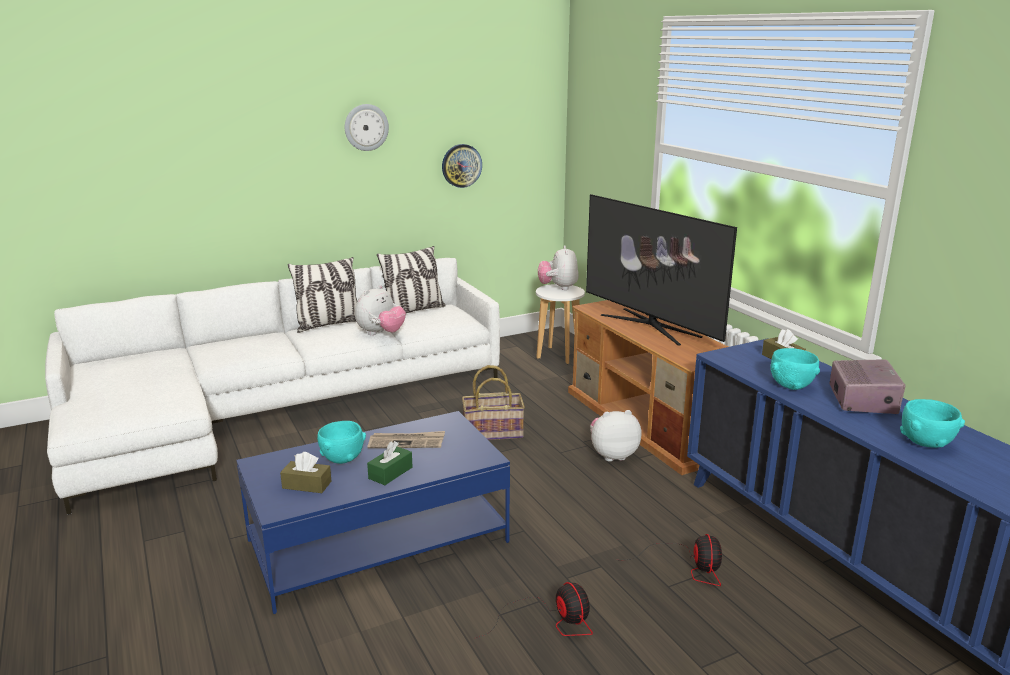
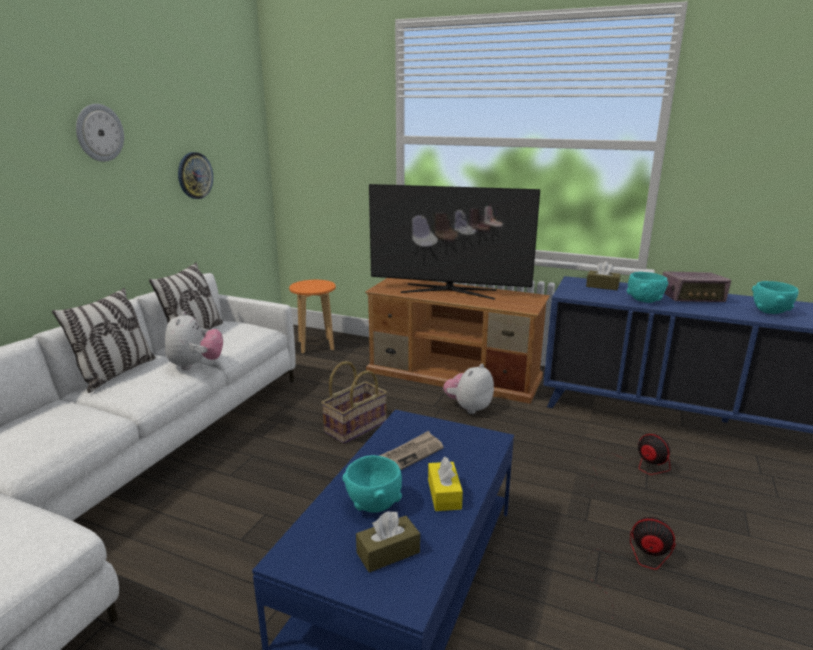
camera: 40 degrees left, 0 degrees up
(390, 473) = (444, 494): green tissue box -> yellow tissue box
(558, 288) = (306, 283): plush toy -> none
(558, 355) = (316, 346): white stool -> orange stool
(862, 400) = (692, 298): radio -> radio turned 120 degrees clockwise

